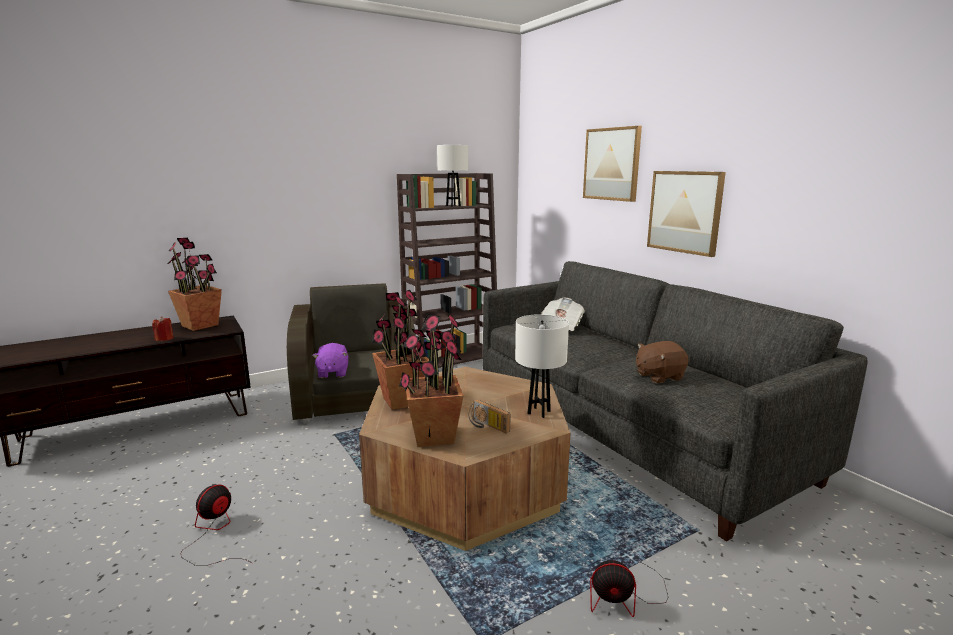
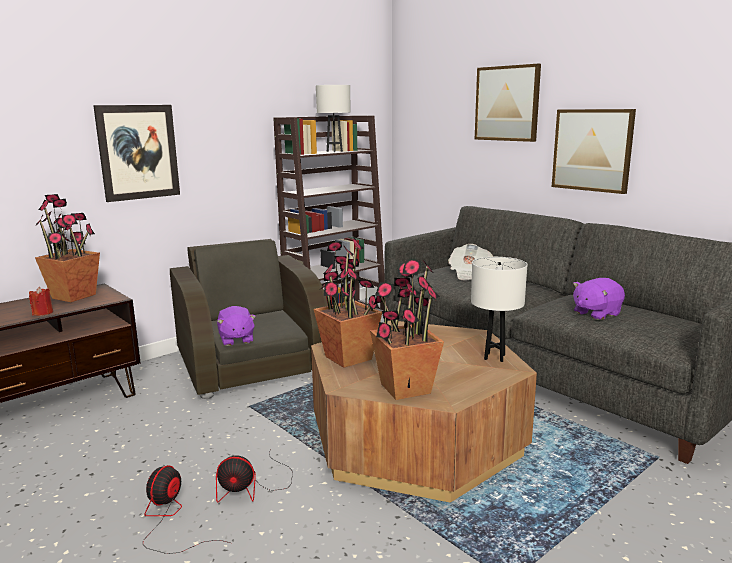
camera: 10 degrees left, 0 degrees up
(267, 203) = (138, 152): none -> picture
(486, 426) = (452, 374): radio -> none
(624, 595) = (620, 522): fan -> fan (253, 487)
(658, 376) = (596, 313): brown plush toy -> purple plush toy

